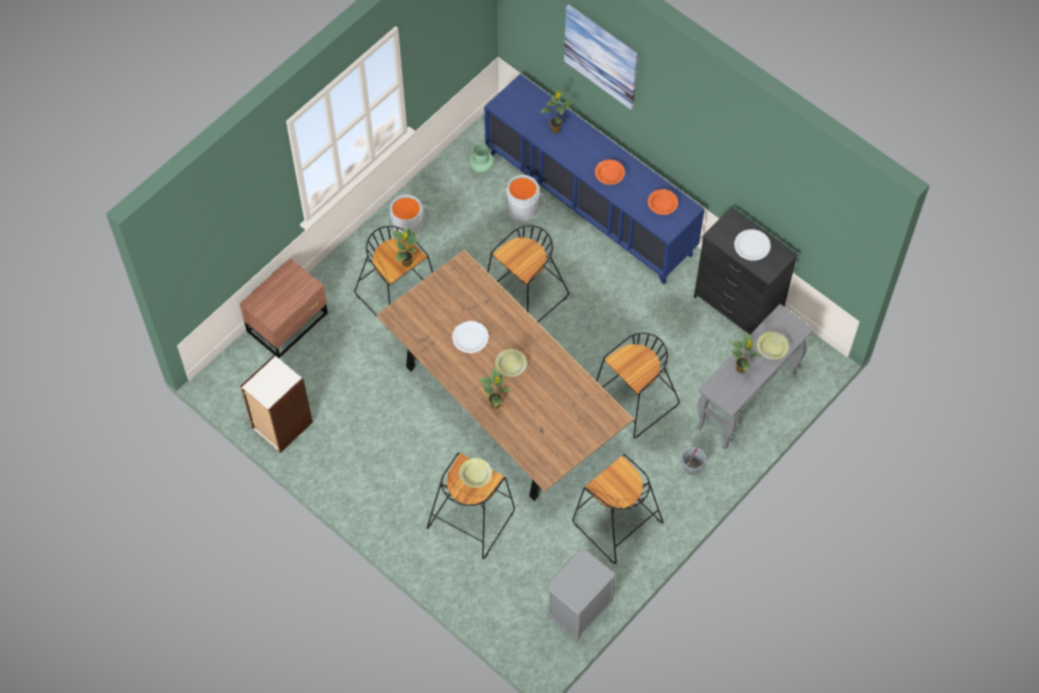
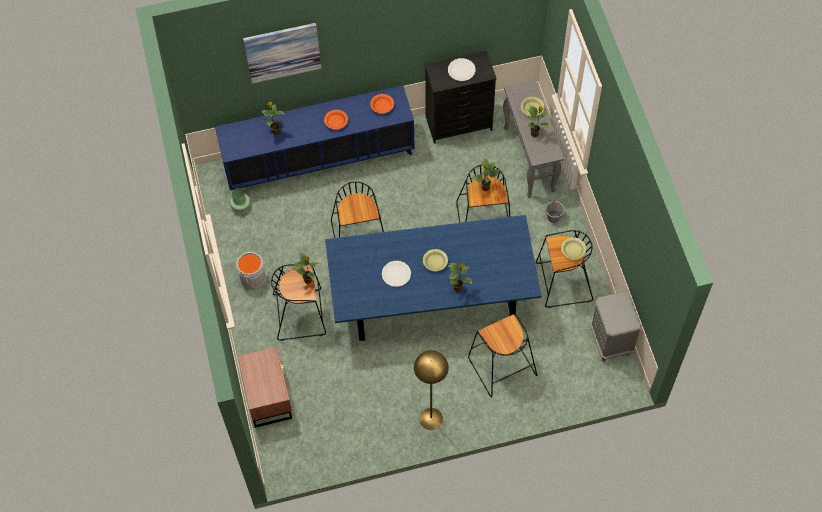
camera: 55 degrees left, 0 degrees up
(281, 426) = (347, 446): bookcase -> none
(364, 485) = (431, 419): none -> yellow floor lamp
(475, 475) = (501, 330): yellow bowl -> yellow bowl (573, 250)
(504, 405) = (432, 298): brown dining table -> blue dining table
(522, 211) = (294, 202): grey bucket -> none
(638, 361) = (485, 188): none -> potted plant

